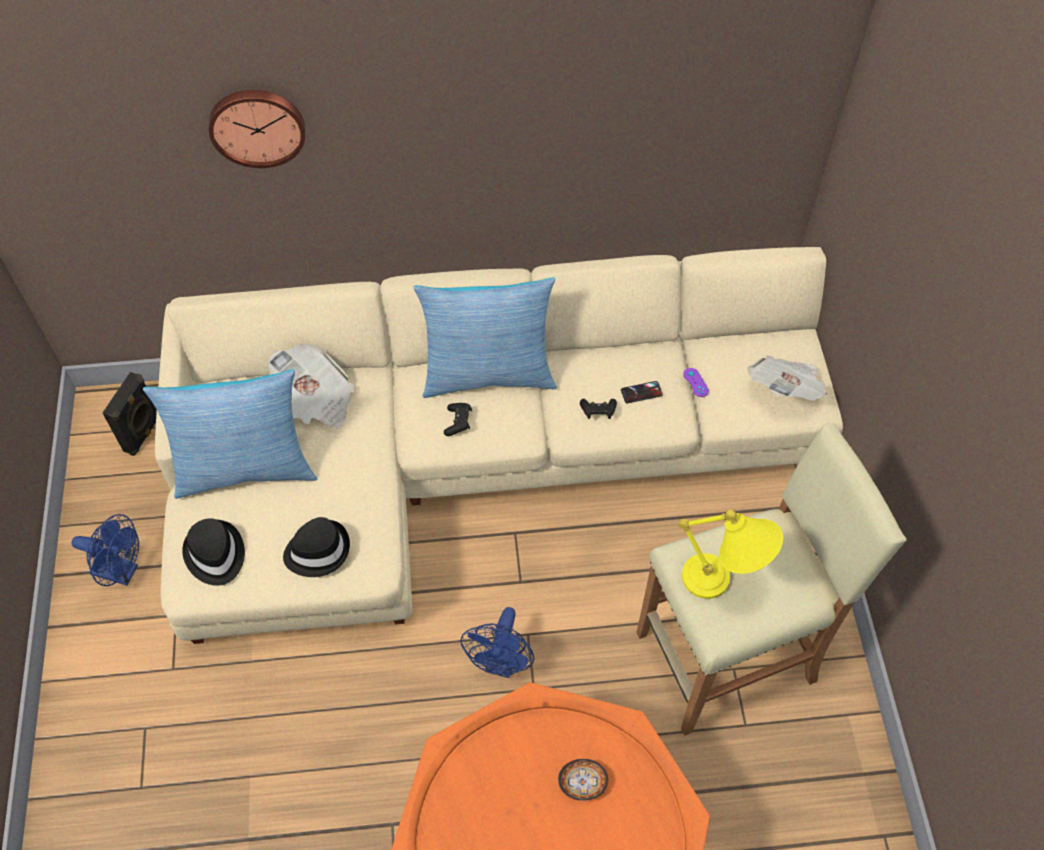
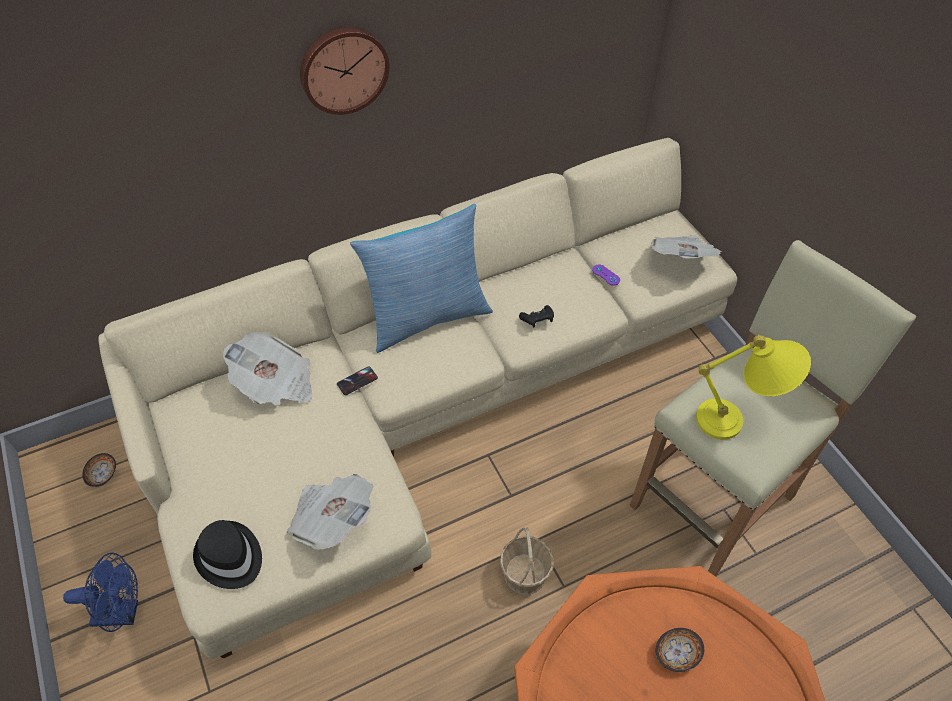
camera: 20 degrees left, 5 degrees down
(144, 434) = (103, 475): black speaker -> bowl
(245, 468) = (230, 465): pillow -> none
(257, 125) = (161, 114): wall clock -> wall clock (343, 69)
(317, 550) = (332, 519): black hat -> newspaper
(458, 422) = (418, 364): black game controller -> none
(501, 663) = (525, 573): blue fan -> basket
(641, 392) = (566, 294): phone -> phone (357, 381)

